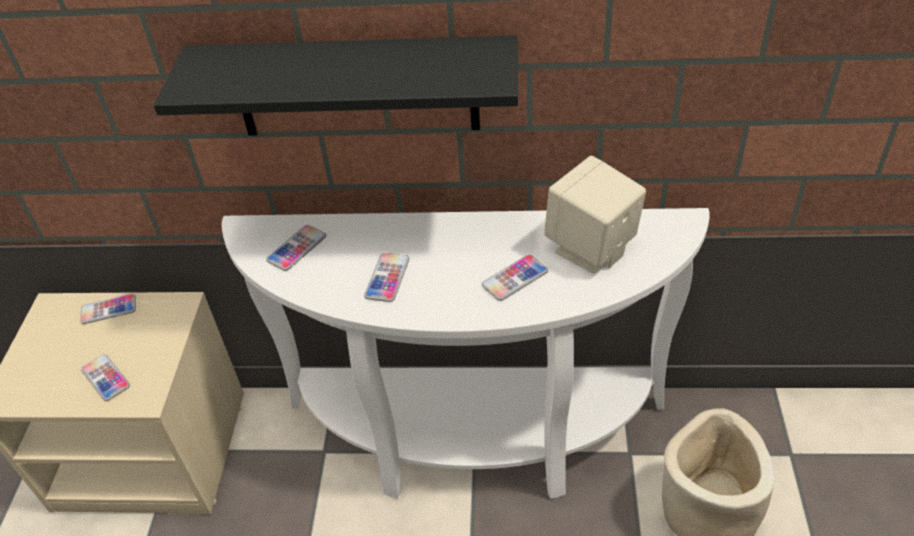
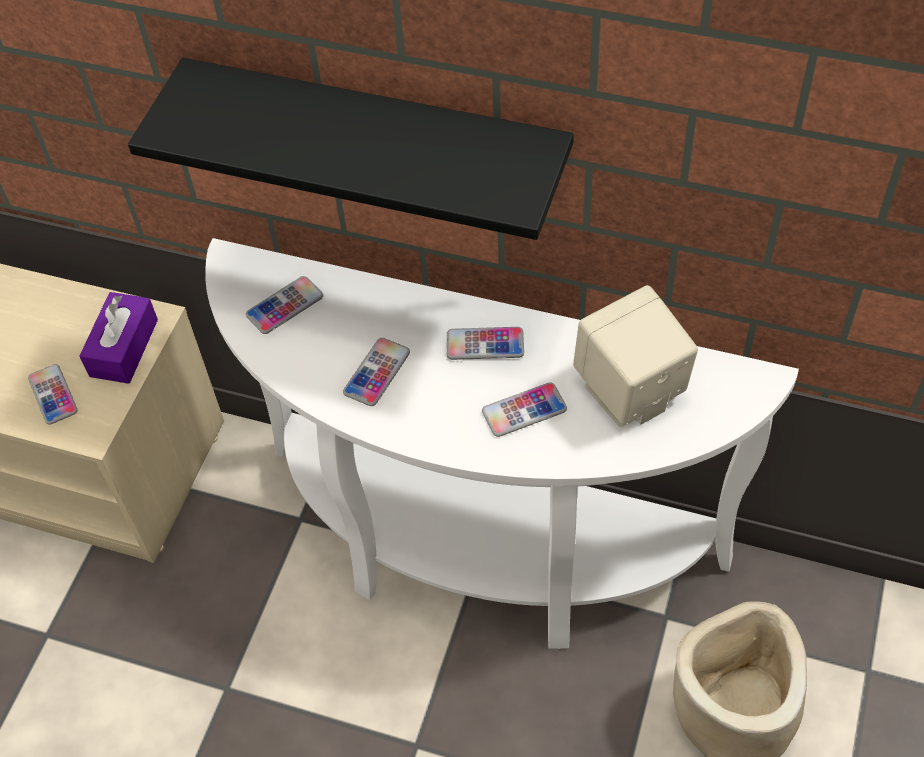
camera: 15 degrees right, 10 degrees up
(109, 310) = (72, 305): phone -> phone (485, 344)
(159, 330) = (124, 348): none -> purple tissue box

